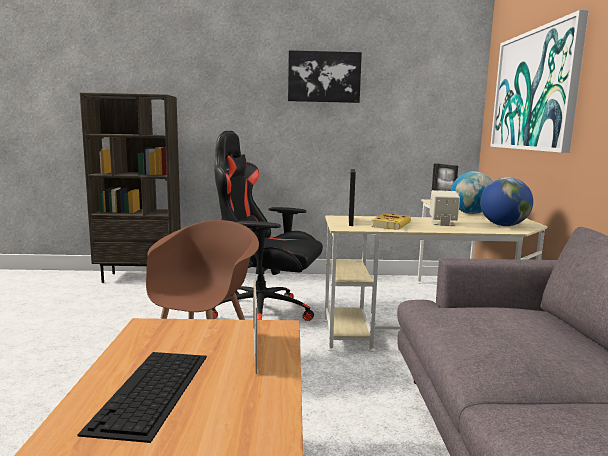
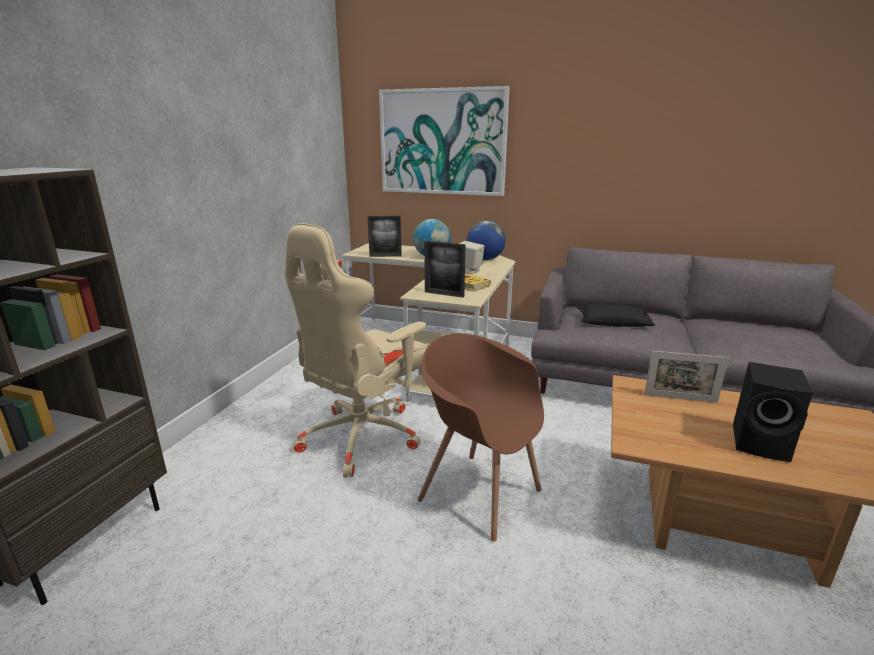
camera: 70 degrees left, 10 degrees up
(152, 391) = (762, 444): keyboard -> black speaker
(268, 314) = (367, 433): black office chair -> beige office chair
(324, 77) = (231, 119): picture -> none
(501, 326) = (613, 321): none -> black pillow

